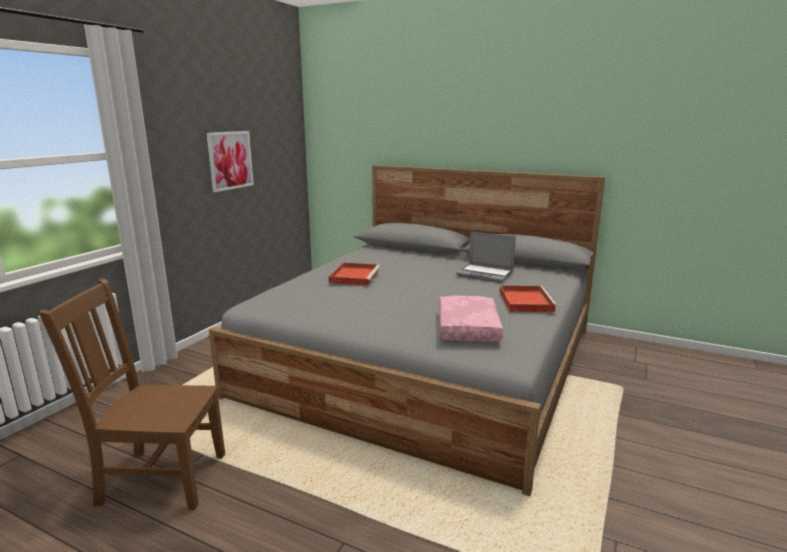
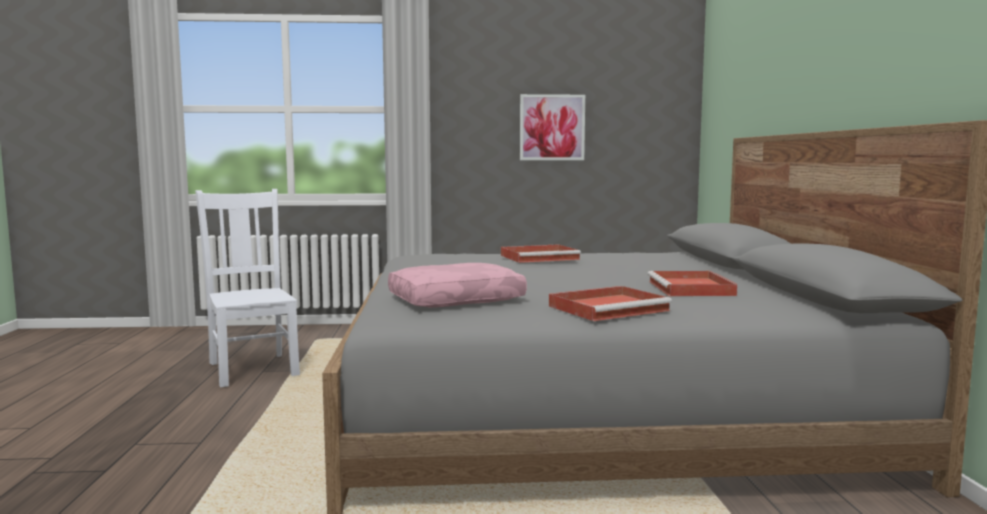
camera: 60 degrees right, 10 degrees down
(159, 478) = (253, 368): brown chair -> white chair
(486, 274) = (691, 288): laptop -> red tray

